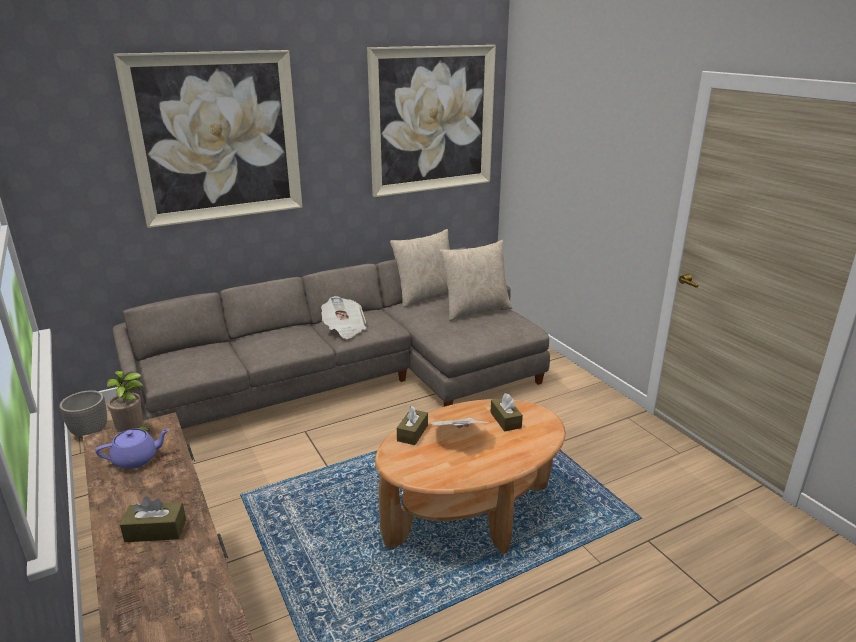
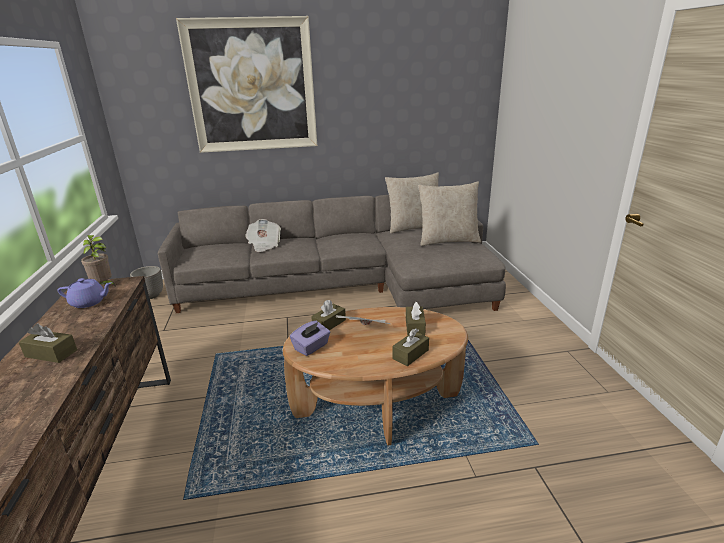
camera: 20 degrees right, 0 degrees up
(344, 328) = (335, 243): newspaper -> newspaper (264, 245)
(412, 463) = (311, 347): none -> purple tissue box
(432, 120) = (432, 79): picture -> none
(520, 451) = (410, 354): none -> brown tissue box

